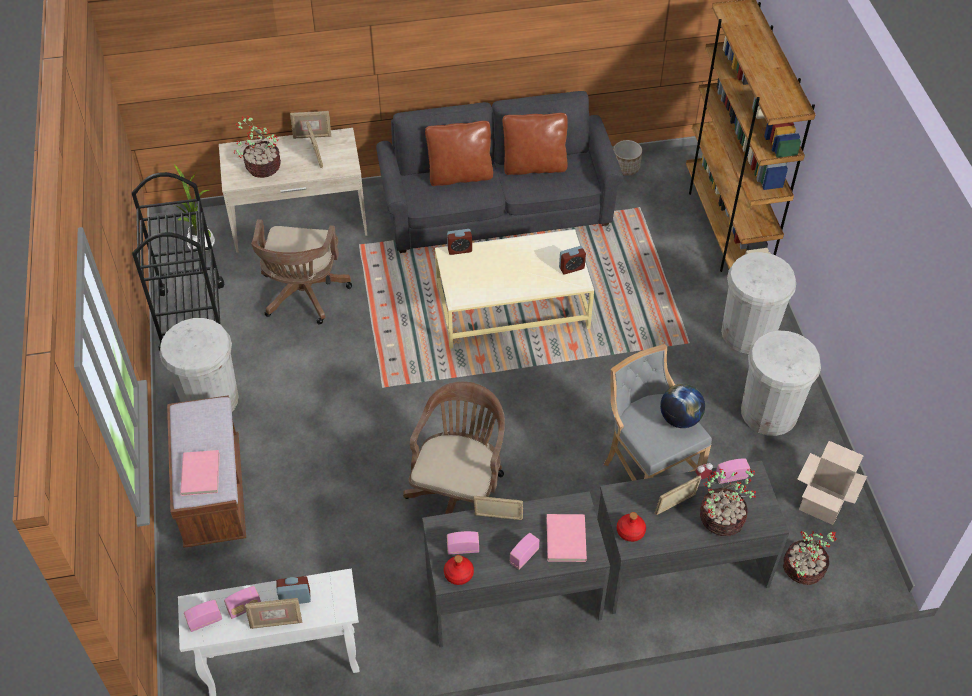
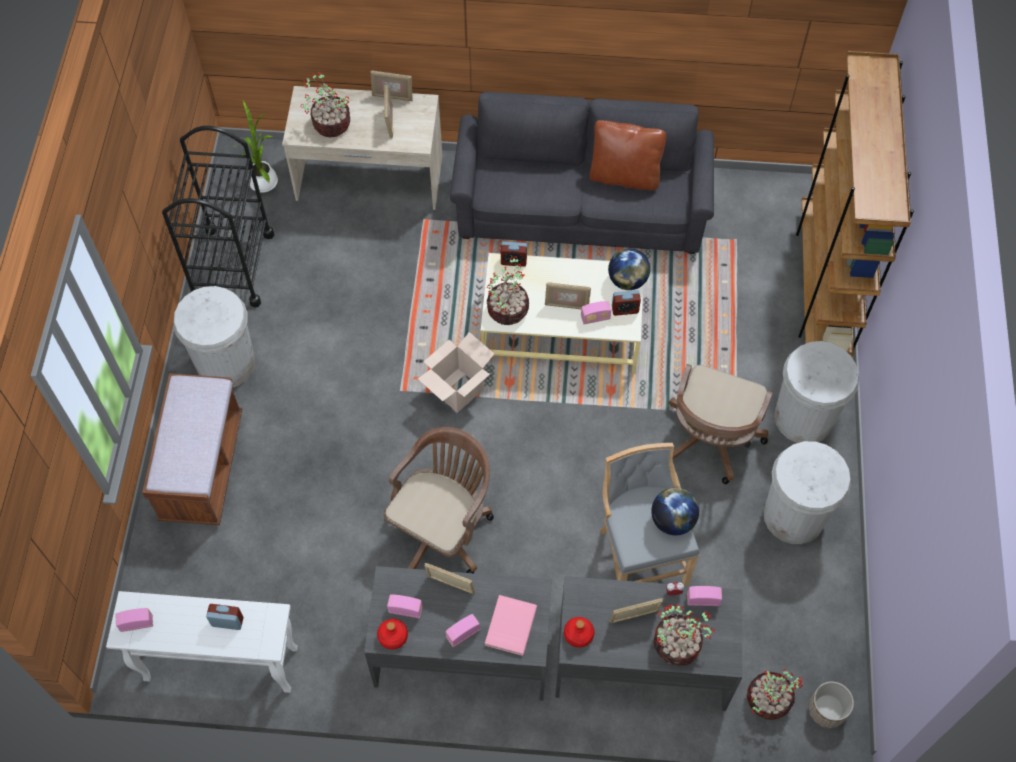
camera: 15 degrees right, 10 degrees up
(201, 474) = (181, 459): pink book -> none
(244, 608) = (177, 619): radio -> radio (595, 318)
(276, 623) = (202, 643): picture frame -> picture frame (566, 305)
(303, 296) = (349, 267): brown office chair -> brown office chair (710, 441)
(460, 176) = (541, 171): brown pillow -> none
(468, 288) = (508, 309): none -> potted plant
(565, 245) = (627, 280): none -> globe
(625, 167) = (737, 186): planter -> planter (827, 709)
(822, 503) = (814, 632): cardboard box -> cardboard box (458, 390)

